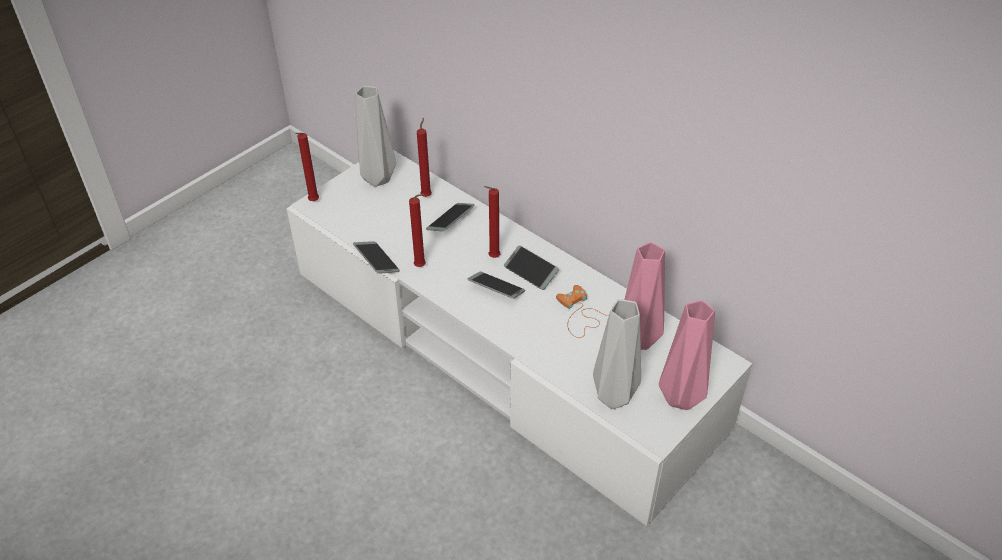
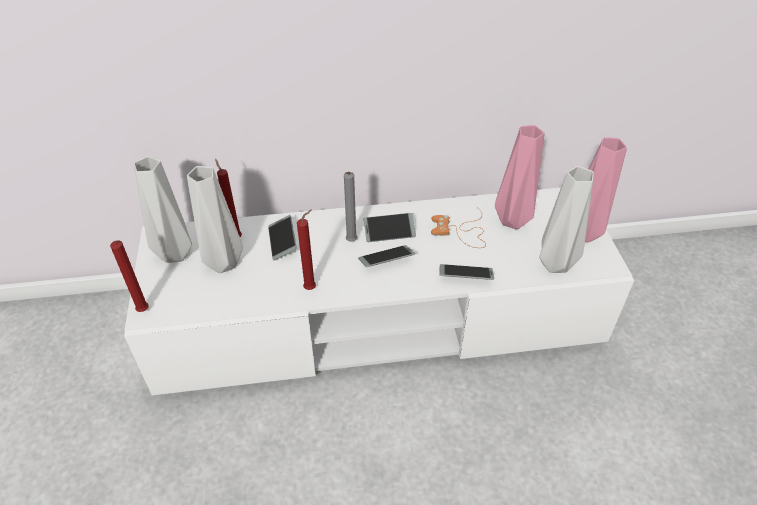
camera: 50 degrees left, 0 degrees up
(376, 261) = (271, 312): phone -> phone (465, 276)
(393, 207) = (222, 264): none -> grey vase
(492, 257) = (350, 242): red candle -> grey candle

